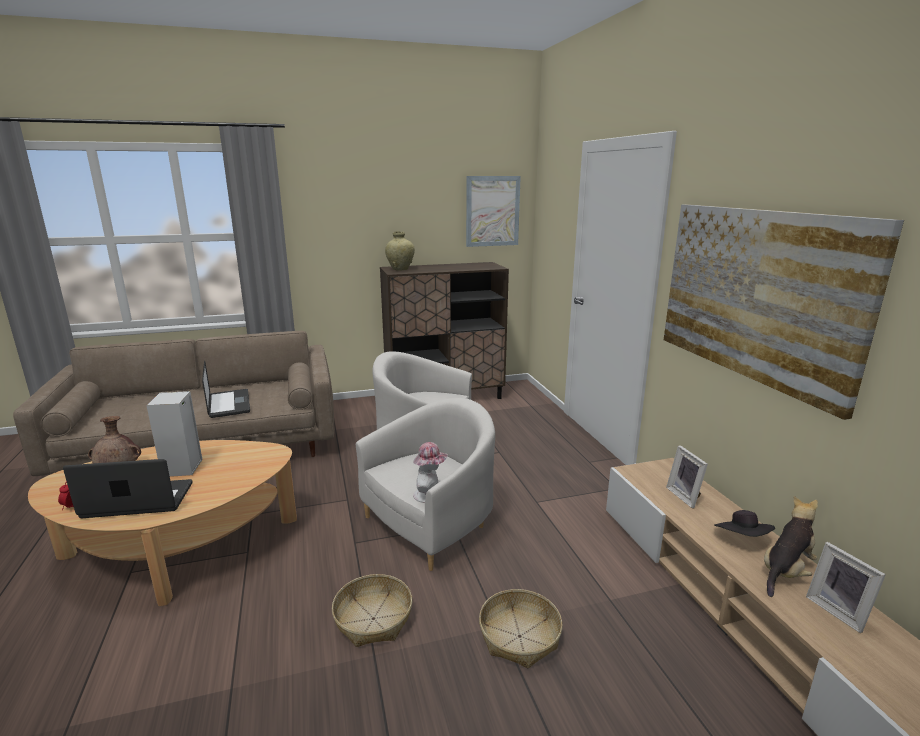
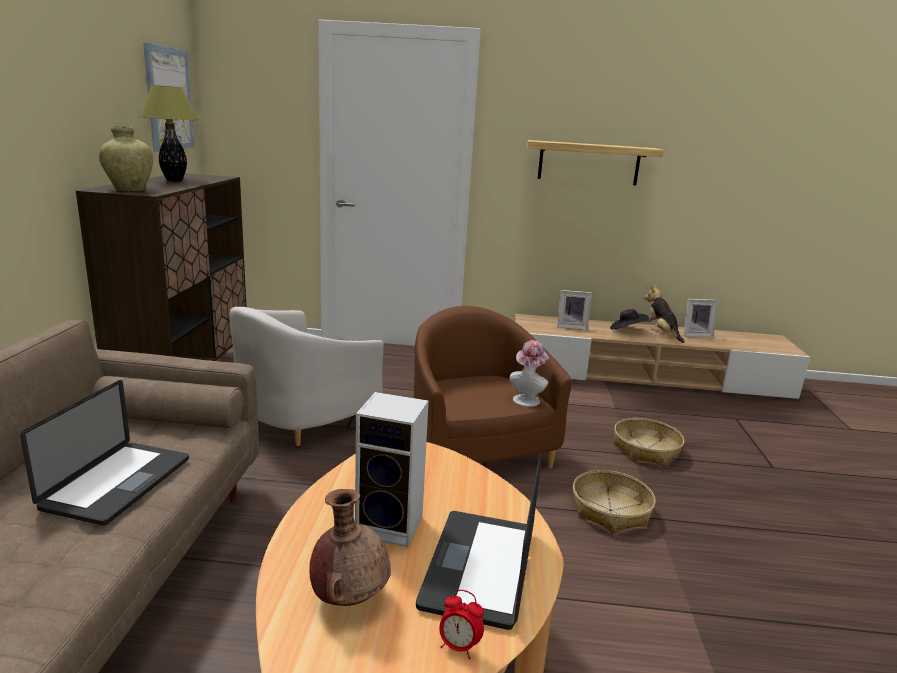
camera: 70 degrees left, 0 degrees up
(229, 404) = (118, 483): laptop -> laptop turned 105 degrees clockwise
(432, 523) = (475, 450): white armchair -> brown armchair
(454, 266) = (174, 180): none -> table lamp
(757, 295) = (588, 163): picture -> shelf

